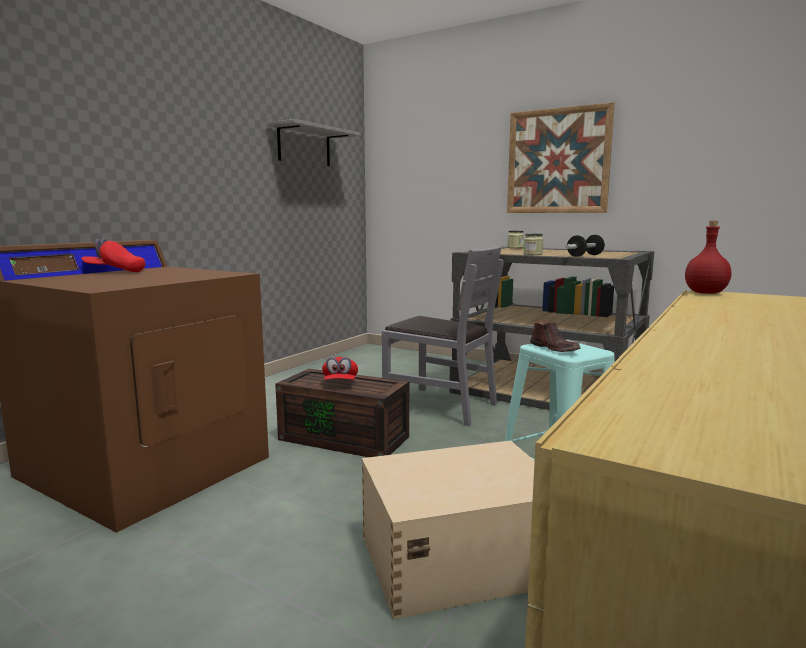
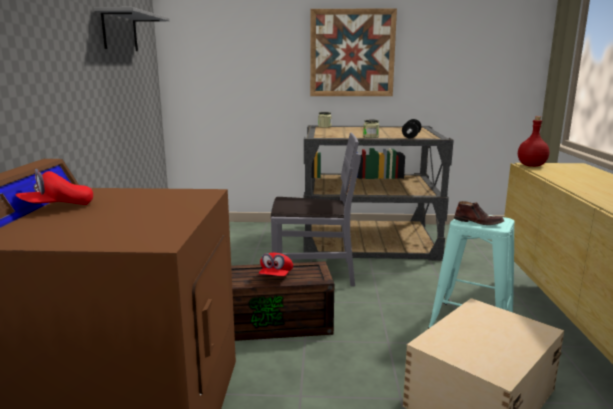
camera: 30 degrees left, 5 degrees up
(340, 383) = (276, 276): red cap -> red cap turned 45 degrees clockwise

